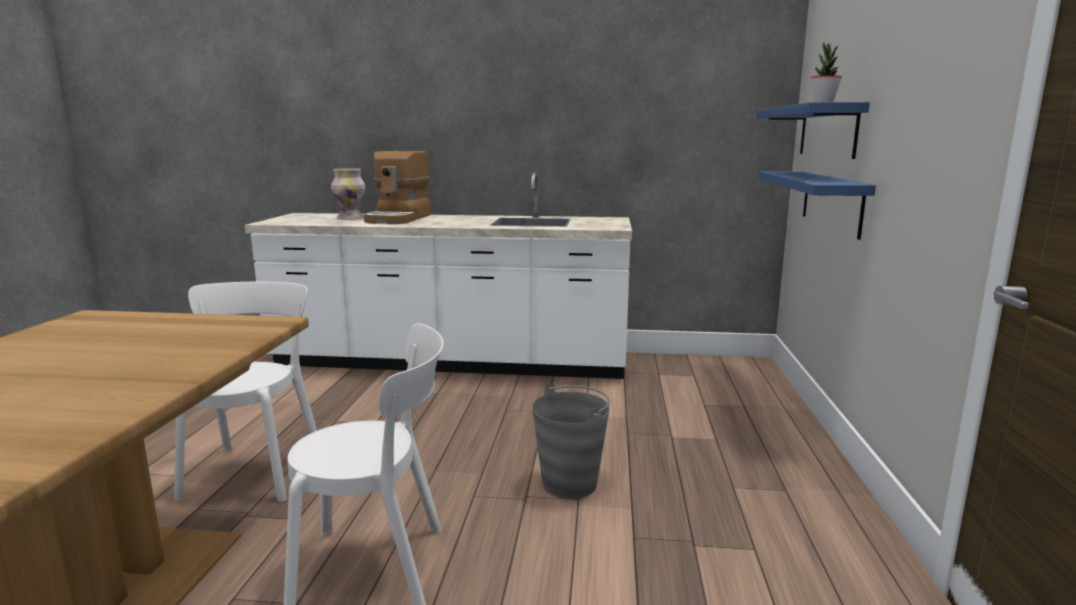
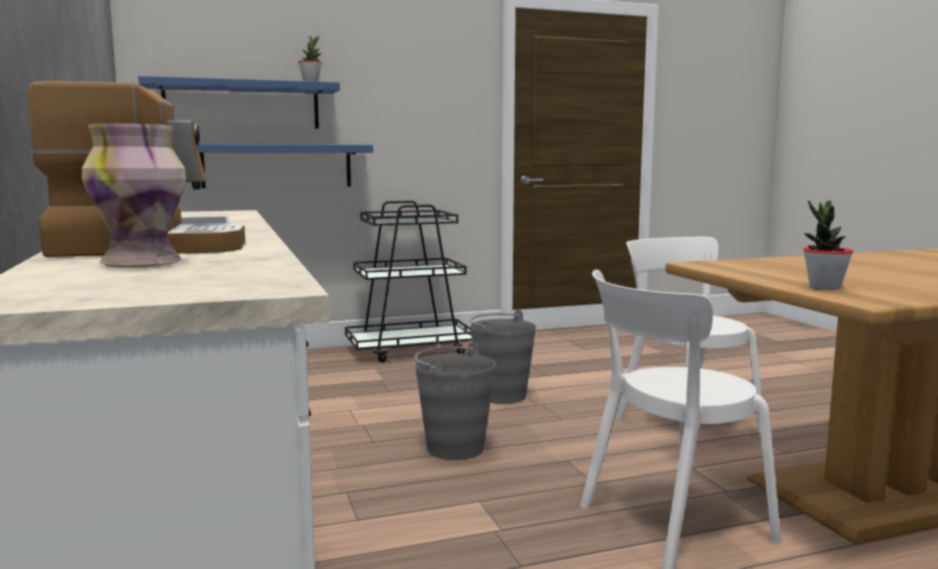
camera: 115 degrees left, 5 degrees down
(127, 320) = (824, 287): none -> potted plant
(462, 432) = (454, 448): none -> grey bucket
(800, 472) = (410, 350): none -> black cart

